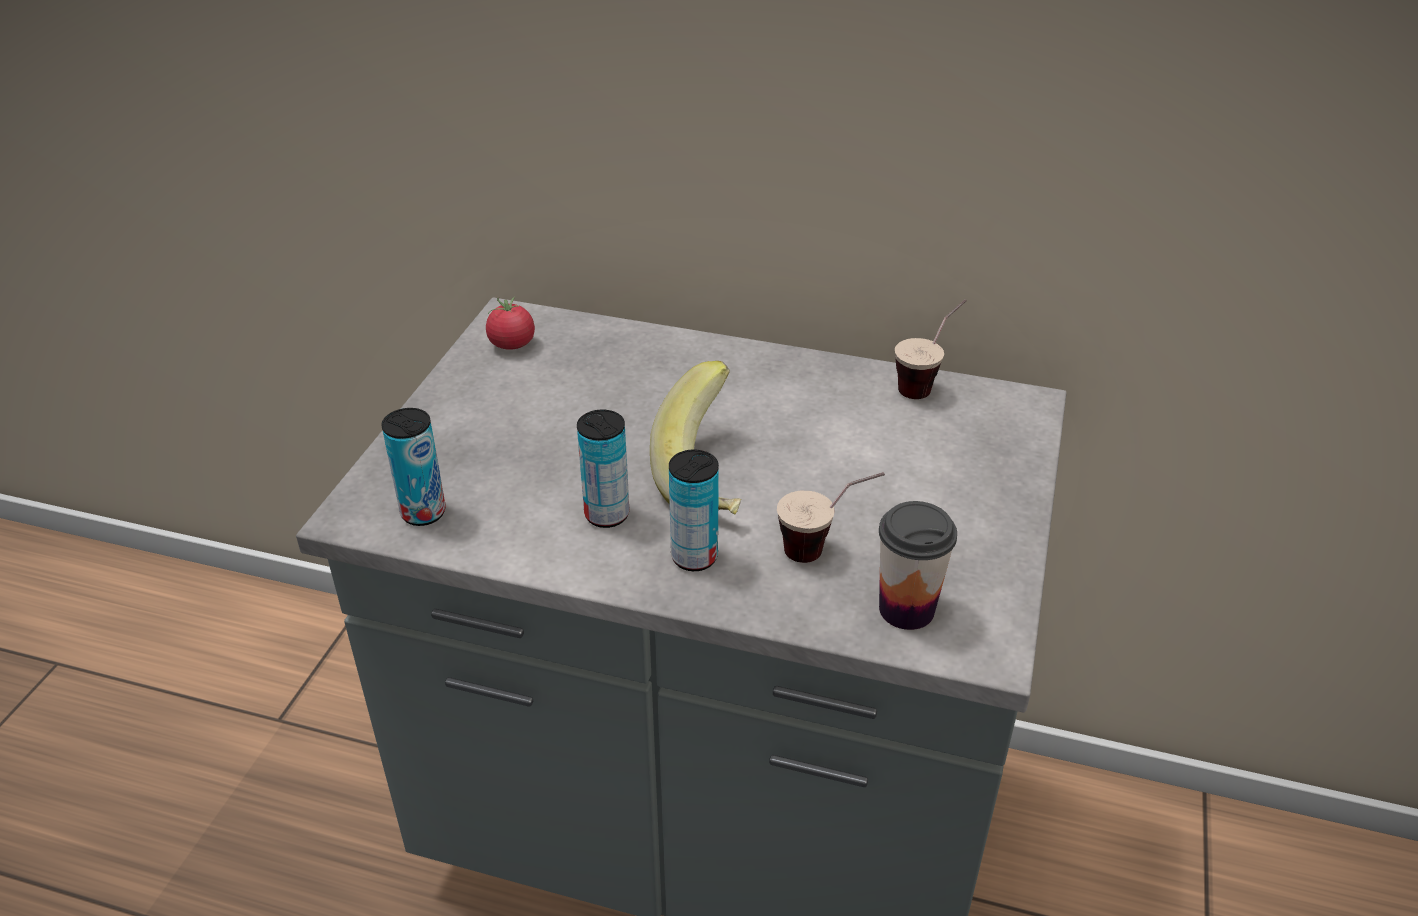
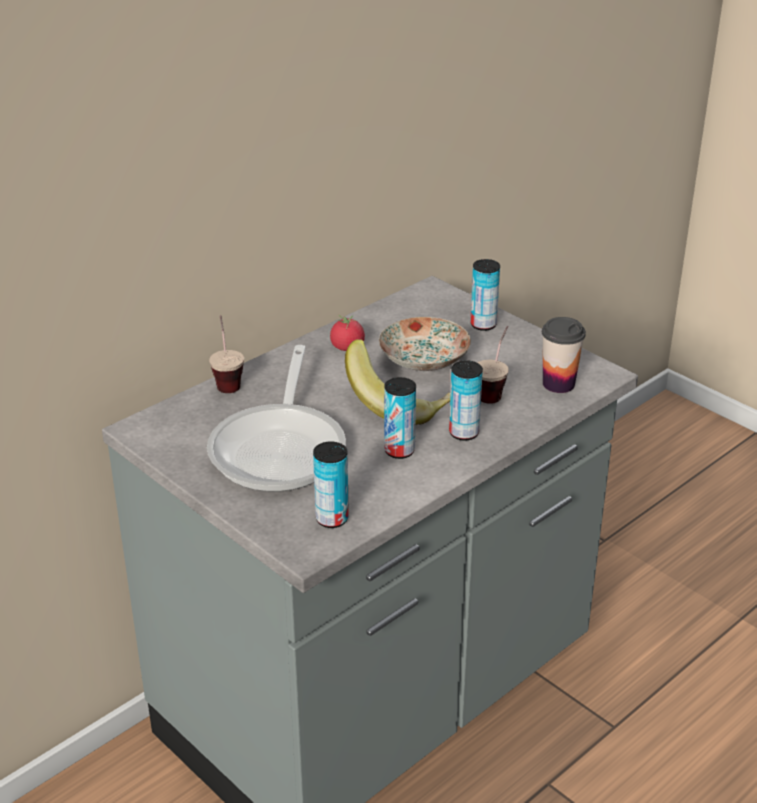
camera: 60 degrees left, 5 degrees down
(512, 344) = (177, 436): tomato -> tomato (347, 347)
(542, 421) = (281, 448): none -> frying pan
(839, 459) = (424, 360): none -> plate
(927, 383) = (384, 309): cup -> cup (227, 380)
(988, 480) = (483, 325): none -> can

